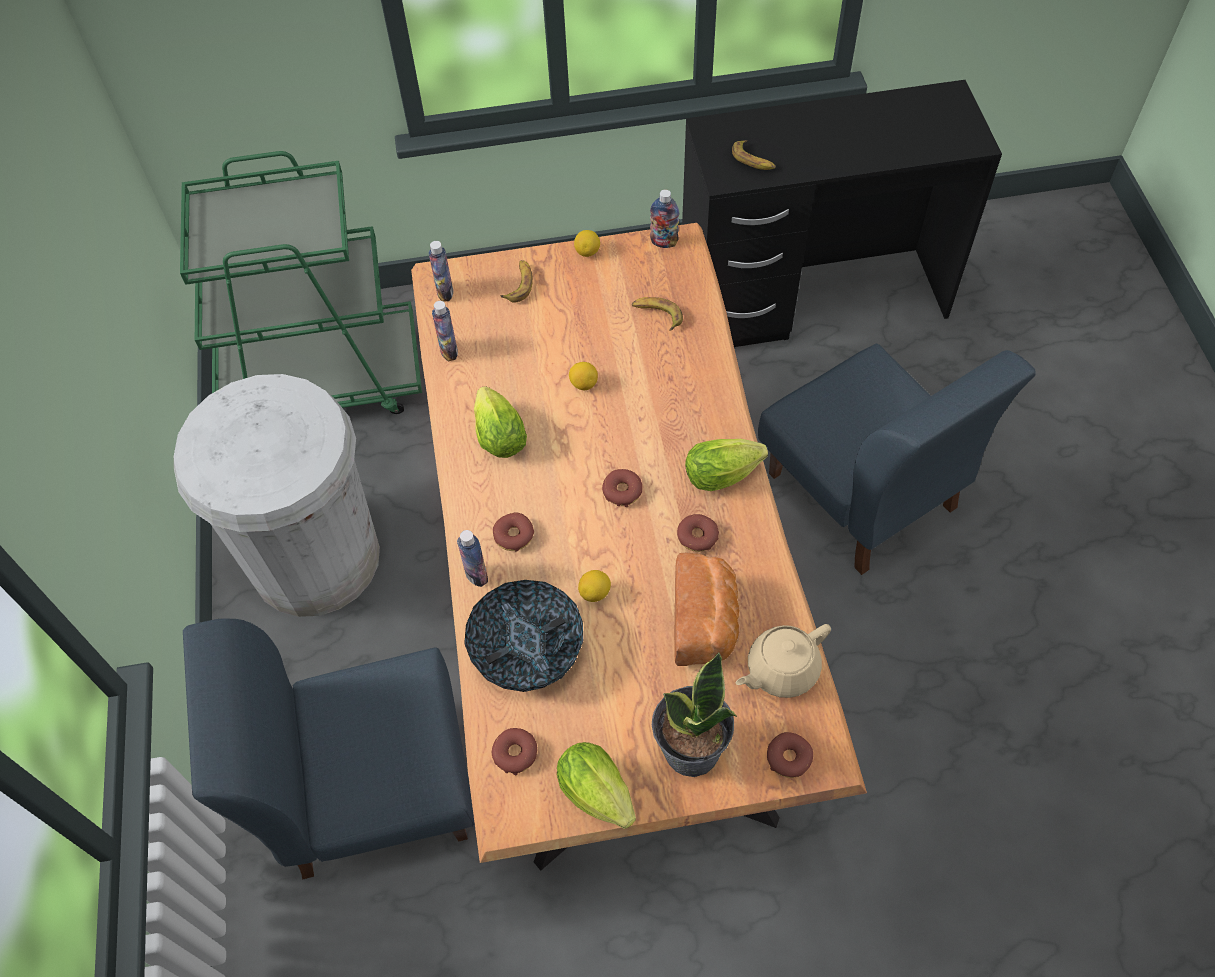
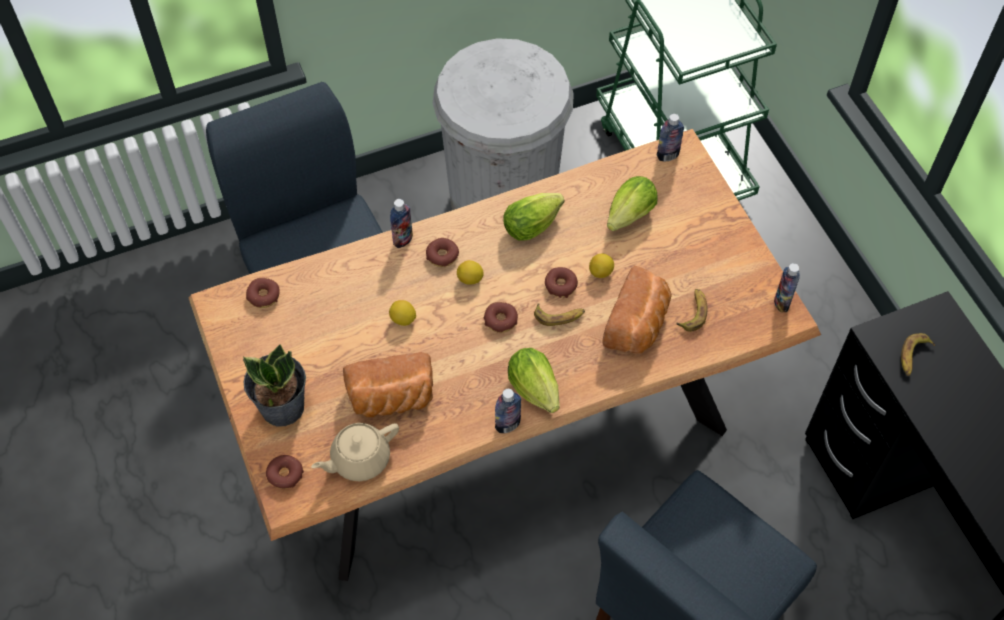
camera: 75 degrees right, 0 degrees up
(449, 351) = (607, 173): bottle -> bottle (508, 425)
(519, 284) = (693, 204): banana -> banana (559, 316)
(527, 650) = (346, 285): bowl -> none
(587, 252) = (748, 246): lemon -> lemon (470, 279)
(600, 797) = (238, 355): lettuce -> lettuce (627, 218)
(660, 365) = (638, 325): none -> bread
(697, 536) = (469, 381): donut -> donut (560, 285)
(781, 669) = (359, 459): beige teapot -> beige teapot turned 75 degrees counterclockwise

